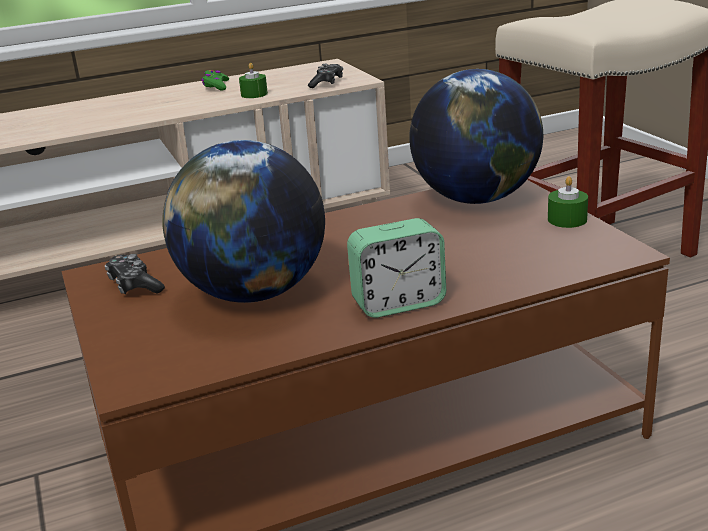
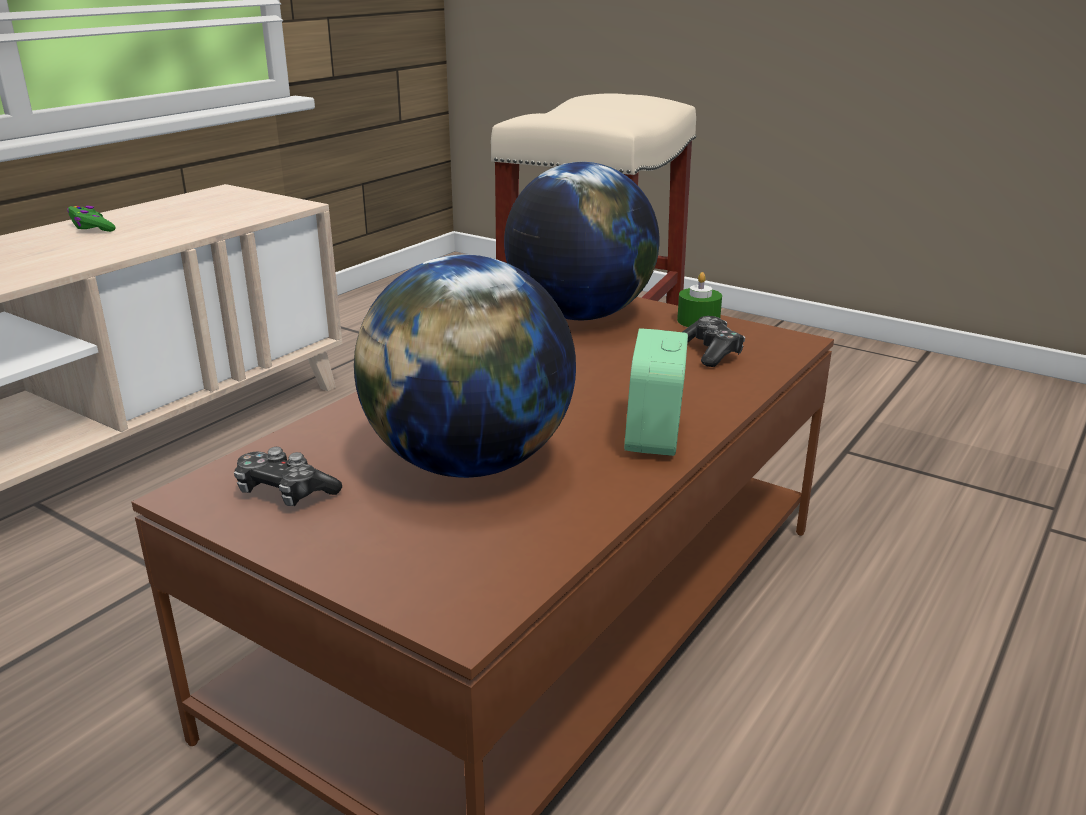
camera: 35 degrees left, 0 degrees up
(254, 94) = (168, 232): green candle -> none
(327, 83) = (255, 211): game controller -> game controller (711, 352)
(398, 303) = (654, 435): alarm clock -> alarm clock turned 150 degrees clockwise

